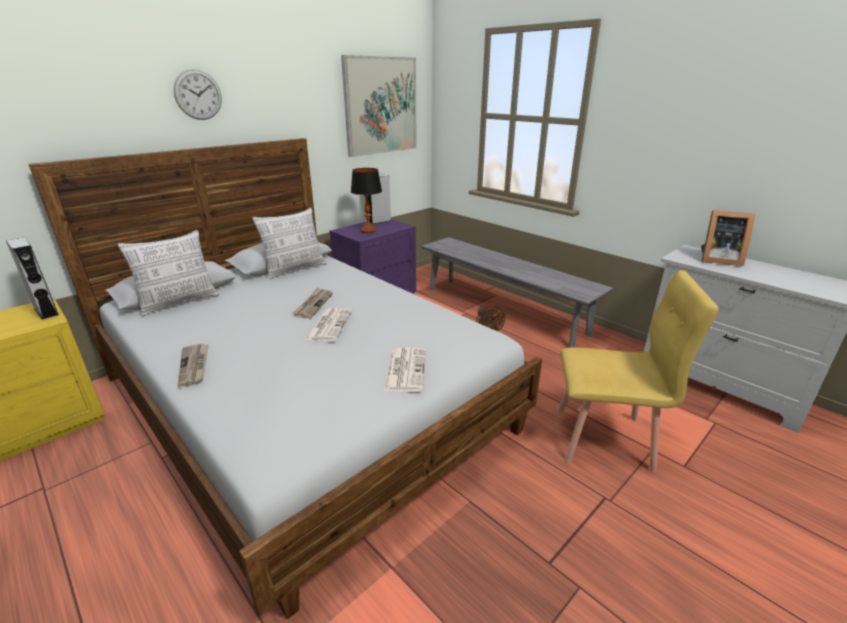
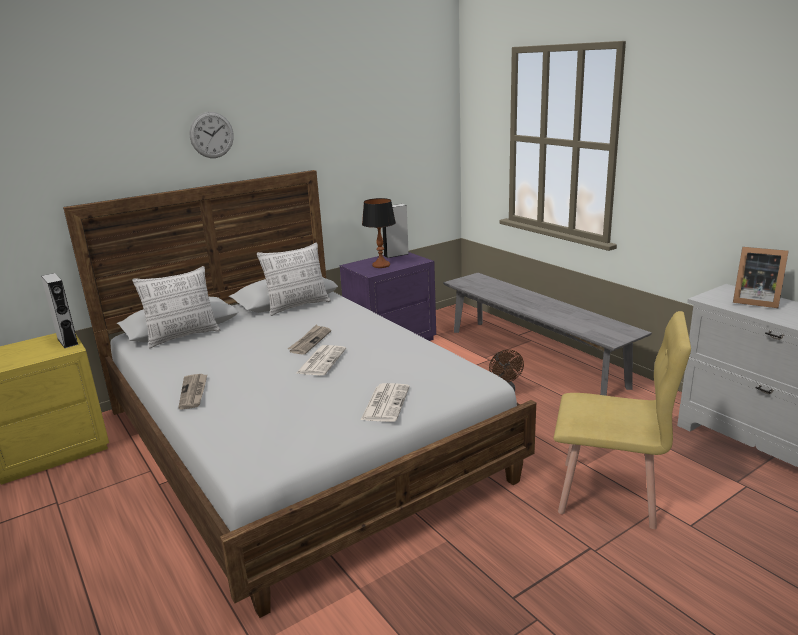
camera: 10 degrees right, 5 degrees down
(381, 106) = (399, 131): picture -> none

